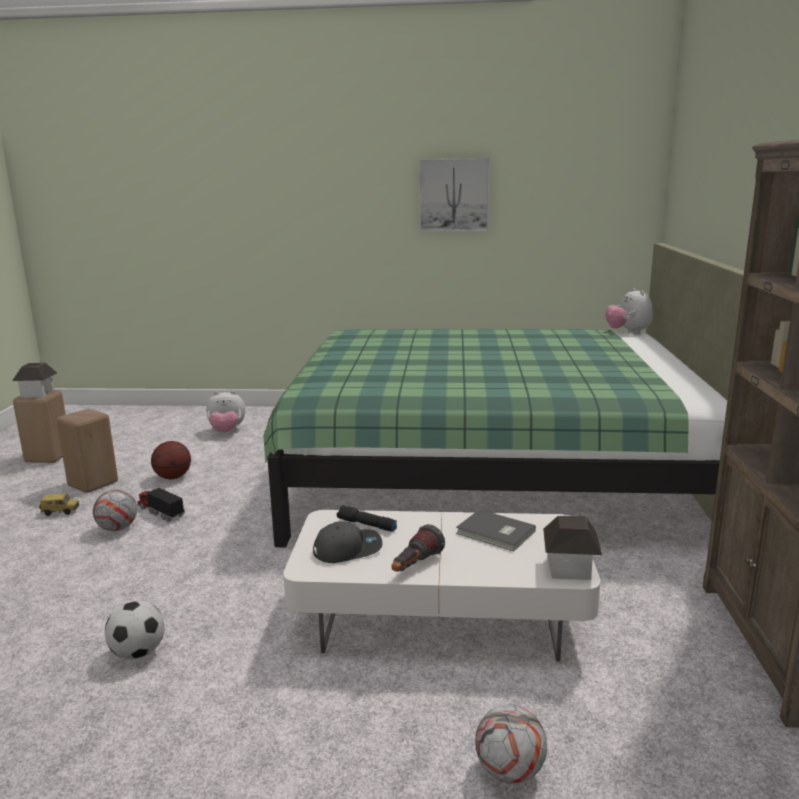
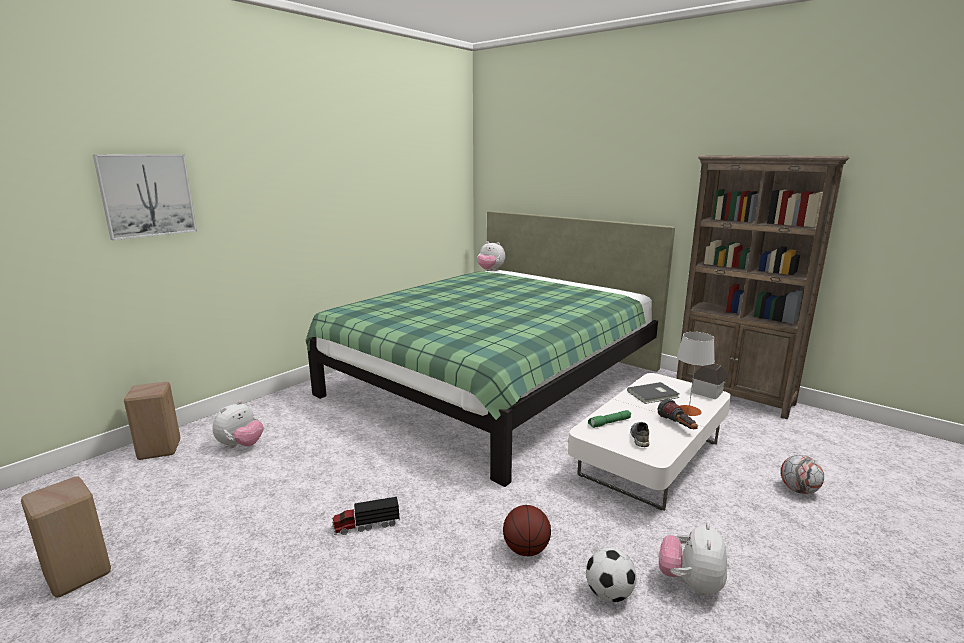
camera: 55 degrees left, 0 degrees up
(38, 393) = (56, 492): toy house -> none
(61, 512) = (270, 592): toy car -> none
(93, 483) = (228, 553): beige stool -> beige stool (158, 449)
(117, 528) = (368, 559): football -> none
(173, 477) = (299, 500): basketball -> basketball (526, 550)
(187, 703) = (690, 583): none -> plush toy
(347, 549) = (639, 438): grey cap -> grey shoe
(366, 525) = (609, 423): black flashlight -> green flashlight
(454, 195) = (363, 183): picture -> picture (147, 195)
(477, 565) = (688, 410): none -> grey table lamp

